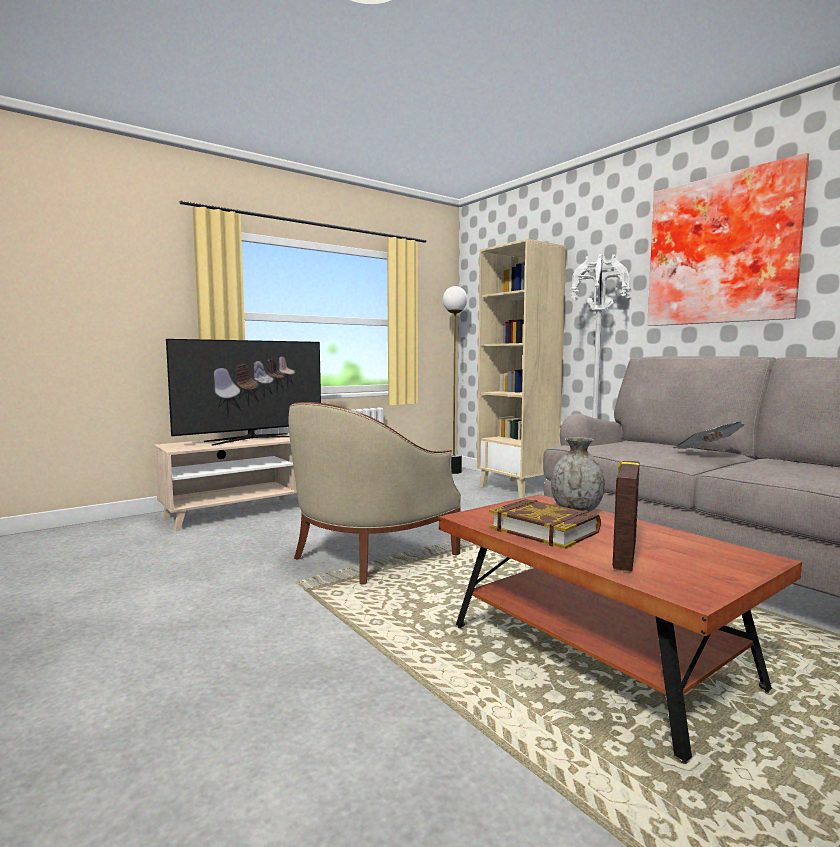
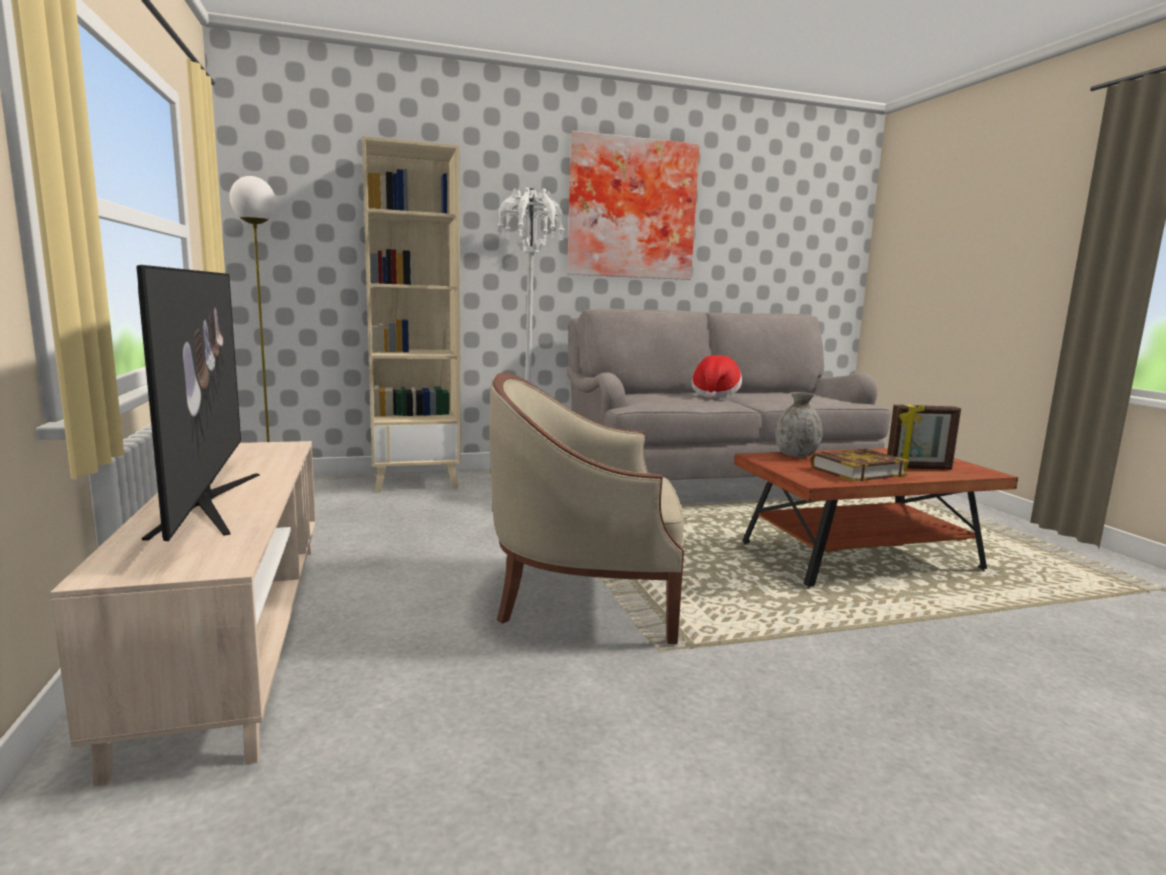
camera: 70 degrees left, 5 degrees up
(369, 554) = (585, 594): beige armchair -> beige armchair turned 120 degrees clockwise
(623, 556) = (919, 468): picture frame -> picture frame turned 45 degrees counterclockwise
(706, 453) = (714, 395): newspaper -> hat

